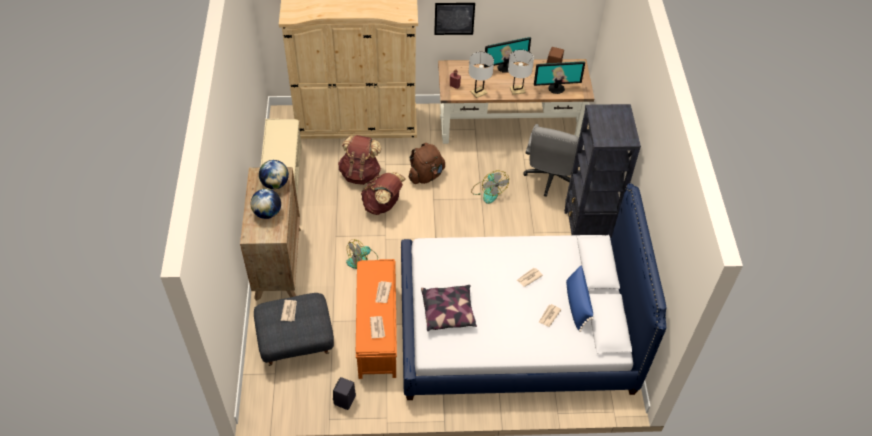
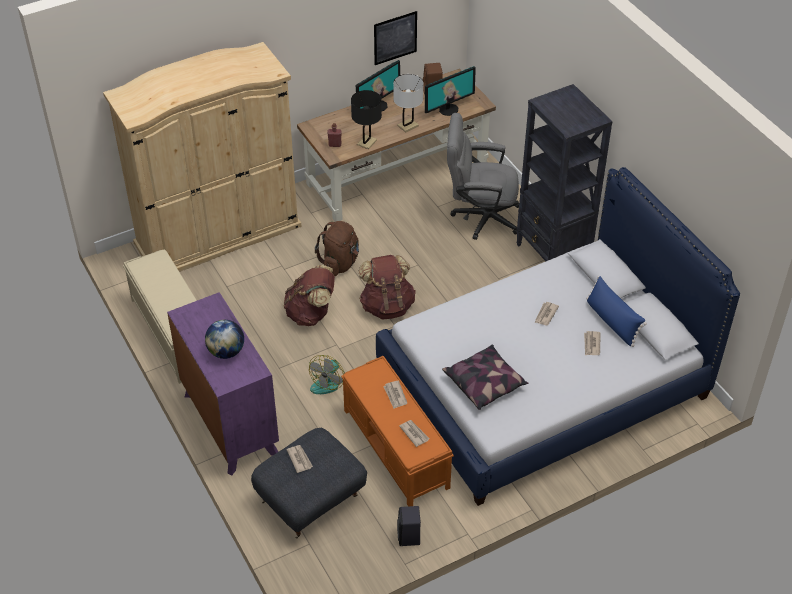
camera: 25 degrees left, 5 degrees down
(275, 184) = (212, 317): globe -> none
(278, 263) = (230, 424): brown dresser -> purple dresser
(360, 174) = (262, 289): brown backpack -> brown backpack (387, 306)
(454, 18) = (308, 64): picture -> picture (395, 38)
(479, 92) = (367, 142): white table lamp -> black table lamp
(488, 191) = (421, 254): fan -> none
(550, 179) = (479, 217): grey office chair -> grey office chair turned 105 degrees clockwise

